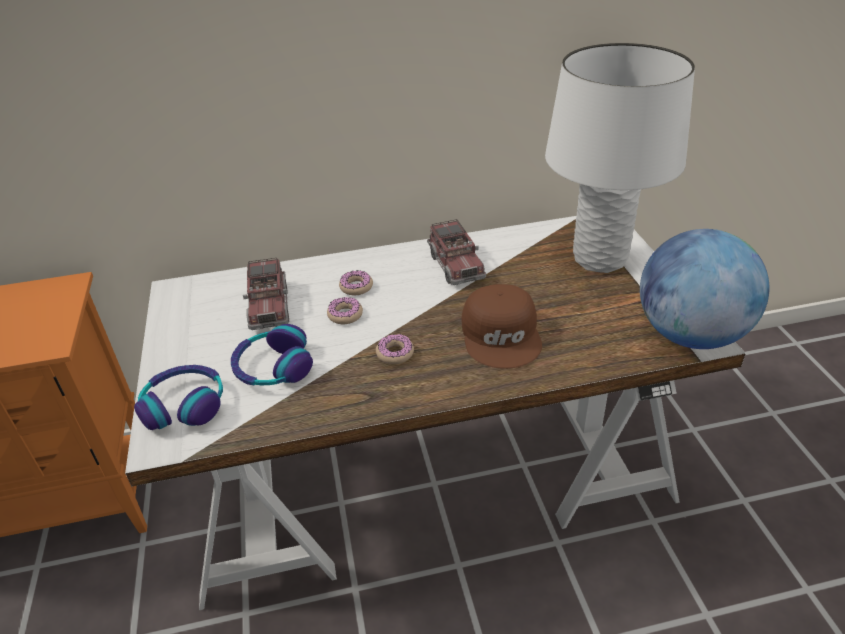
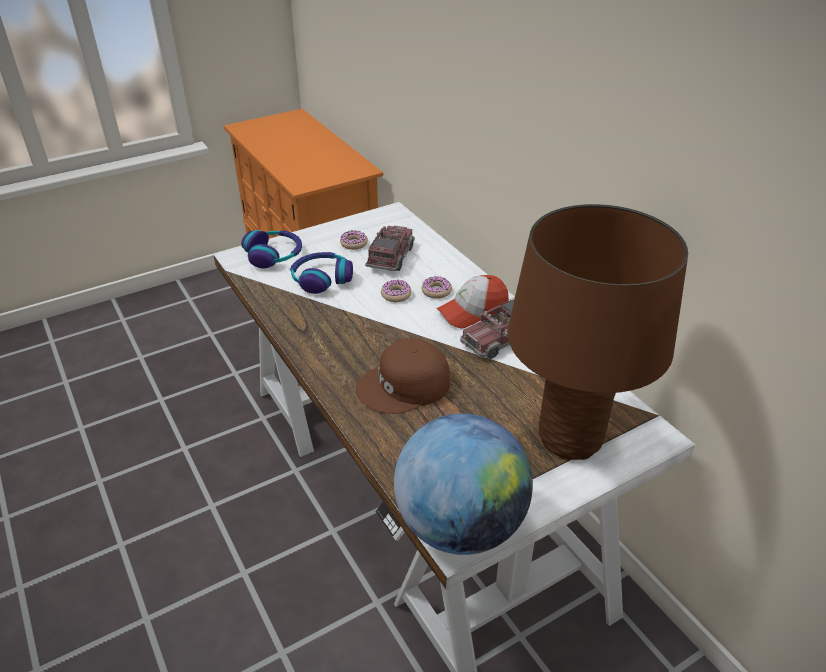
camera: 70 degrees right, 0 degrees up
(269, 306) = (391, 257): toy truck -> toy truck turned 135 degrees clockwise
(395, 353) = (357, 331): donut -> donut (354, 243)
(404, 271) = (472, 311): none -> cap
(599, 259) = (570, 439): white table lamp -> brown table lamp

